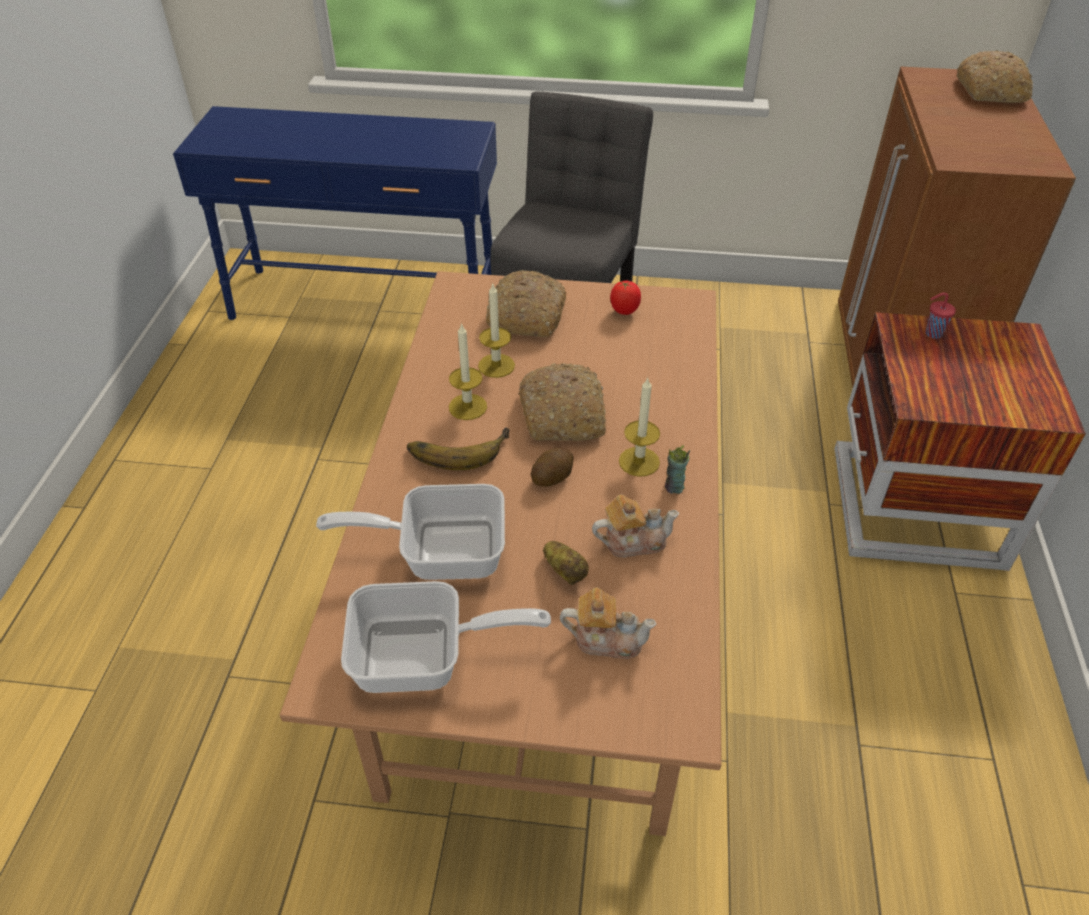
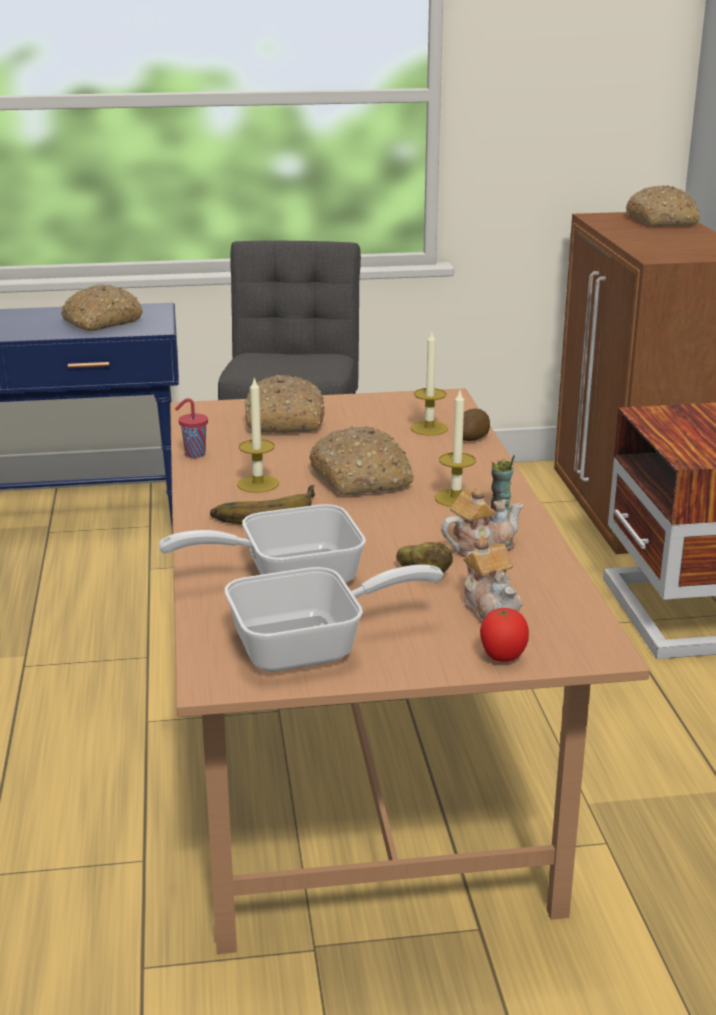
camera: 15 degrees left, 20 degrees down
(420, 144) = (102, 322): none -> bread
(496, 365) = (272, 455): candle -> candle (429, 428)
(552, 477) = (374, 517): potato -> potato (472, 437)
(606, 639) = (491, 609): teapot -> teapot turned 75 degrees clockwise
(624, 312) = (383, 409): tomato -> tomato (502, 658)
(932, 333) = (679, 415): red cup -> red cup (193, 454)

